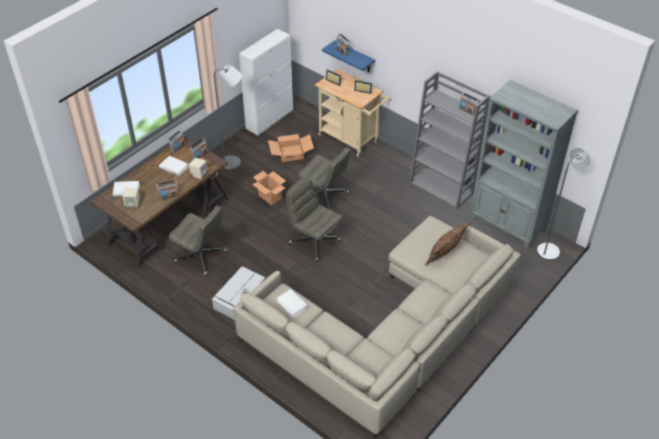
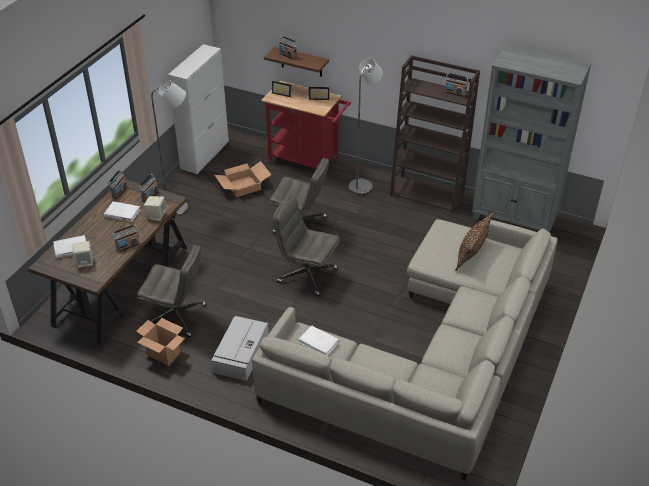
camera: 15 degrees left, 5 degrees down
(270, 197) = (236, 236): cardboard box -> cardboard box (164, 354)
(351, 139) = (307, 161): beige cart -> red cart
(354, 57) = (301, 62): blue shelf -> brown shelf
(442, 188) = (428, 194): grey bookcase -> brown bookcase
(551, 249) = (571, 236): grey floor lamp -> grey floor lamp (363, 185)

